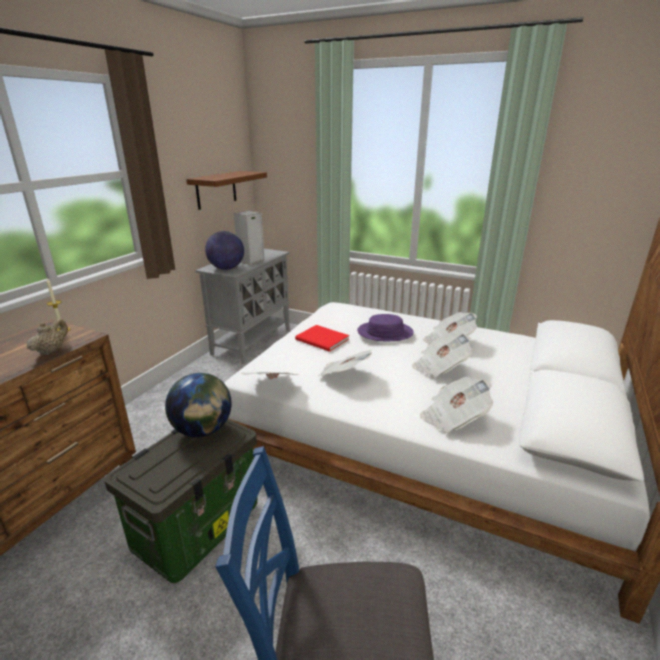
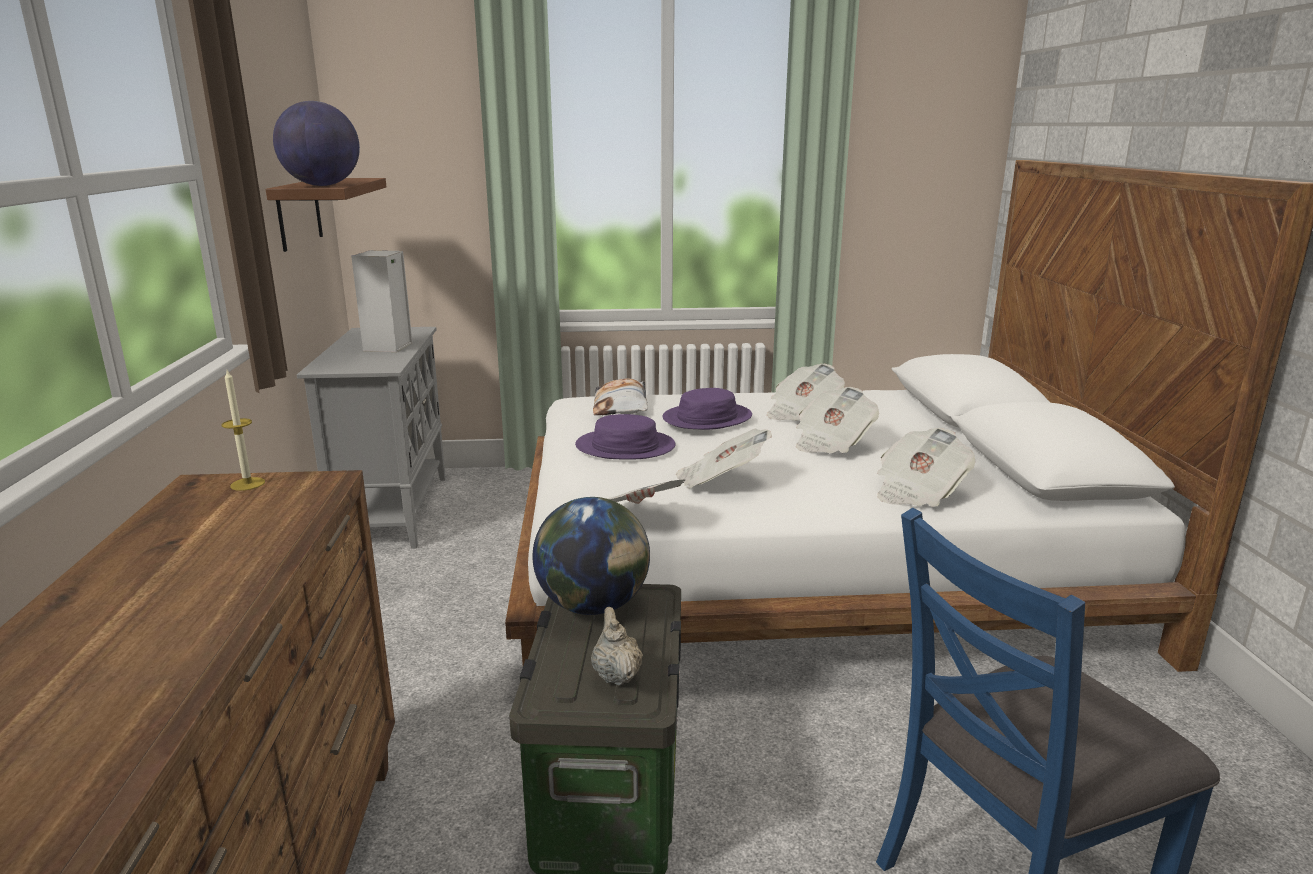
camera: 30 degrees left, 5 degrees down
(52, 351) = (297, 513): beige teapot -> beige teapot (616, 674)
(226, 268) = (359, 363): globe -> globe (322, 185)
(322, 340) = (625, 447): red book -> purple hat
(352, 314) = (621, 406): none -> pillow

